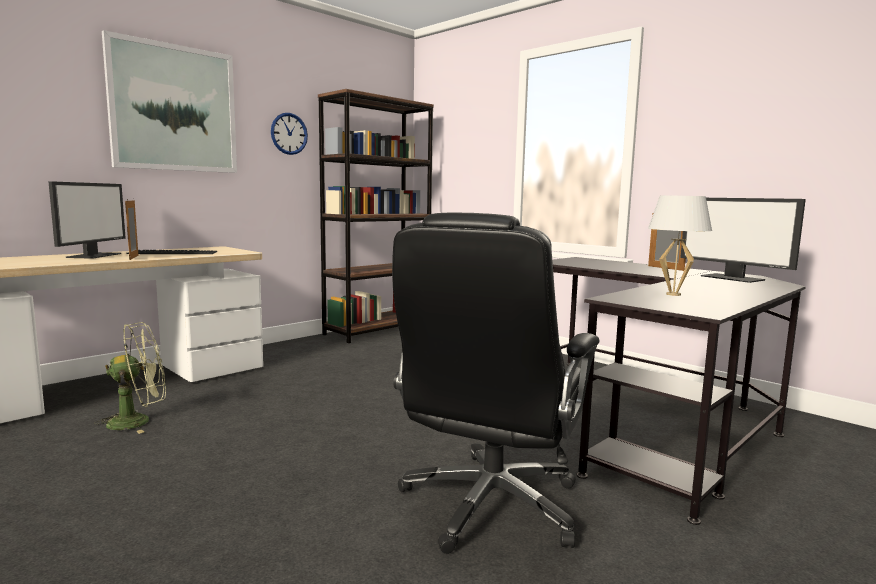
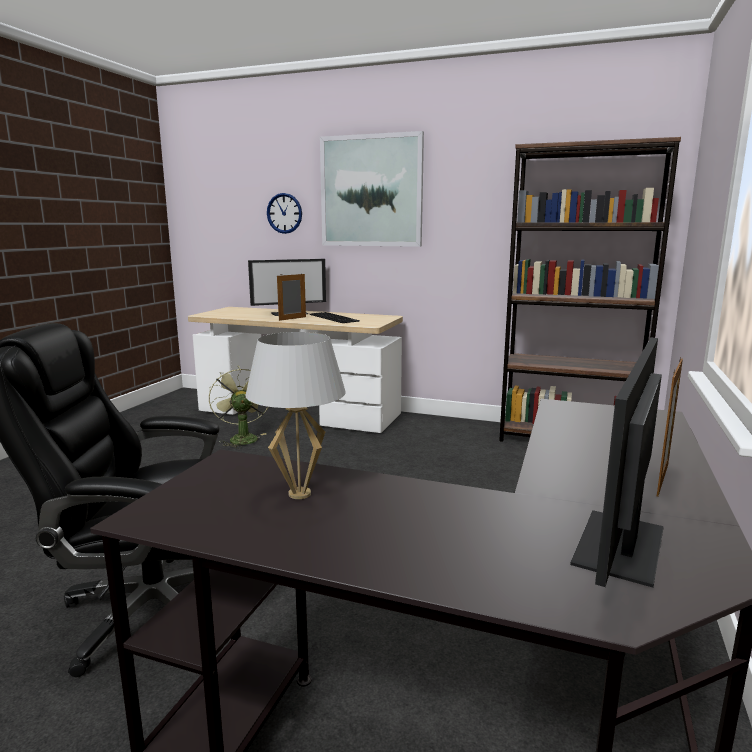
camera: 65 degrees right, 5 degrees up
(138, 421) = (241, 438): green fan -> green fan turned 150 degrees counterclockwise
(289, 133) = (484, 201): wall clock -> wall clock (284, 213)

